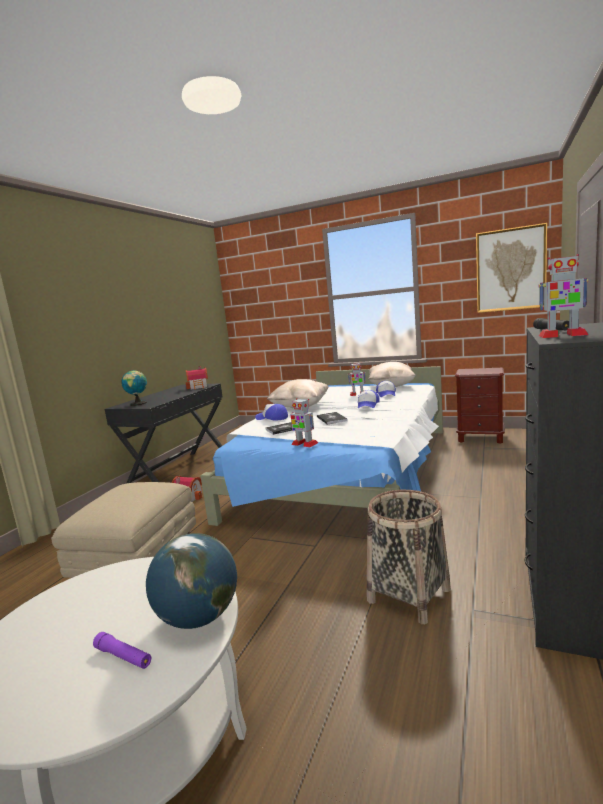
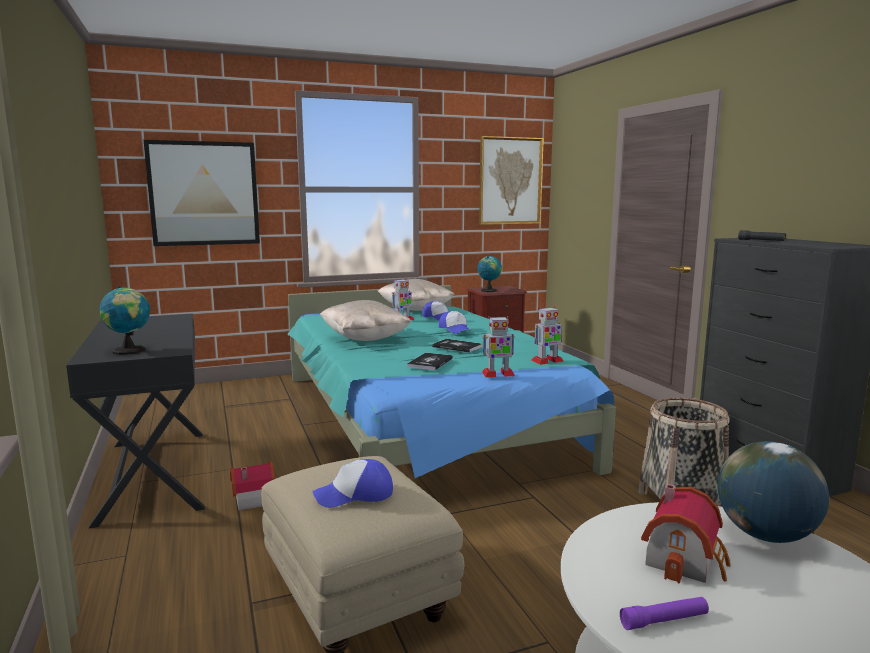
camera: 45 degrees left, 0 degrees up
(123, 657) = (798, 585): purple flashlight -> purple flashlight (664, 620)
(199, 387) = (169, 320): toy house -> toy house (685, 560)
(272, 307) = (204, 193): none -> picture
(272, 418) = (370, 354): cap -> cap (355, 495)
(348, 471) = (421, 419): white bed -> turquoise bed
(468, 372) = (489, 290): none -> globe
(562, 335) = (805, 244): toy robot -> toy robot (547, 361)

